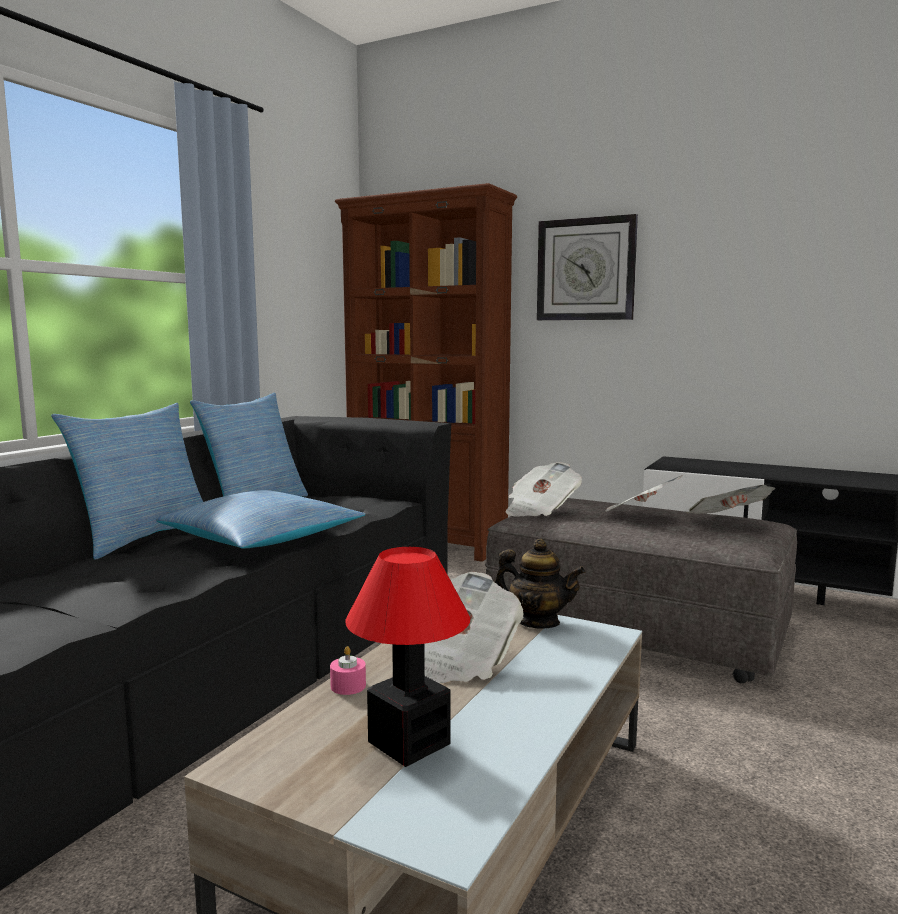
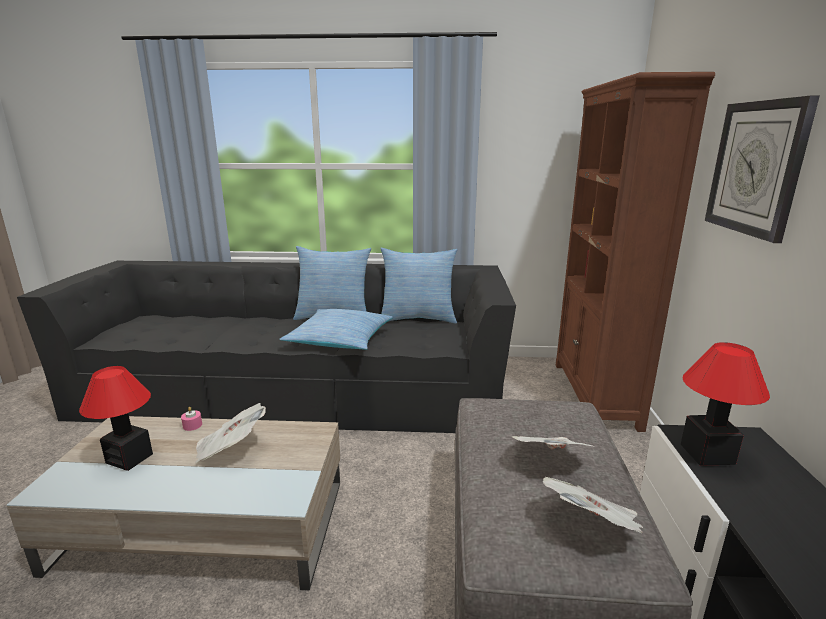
camera: 65 degrees right, 10 degrees up
(537, 622) = (301, 464): teapot -> none
(540, 510) = (516, 406): newspaper -> none
(691, 468) = (708, 455): none -> table lamp

